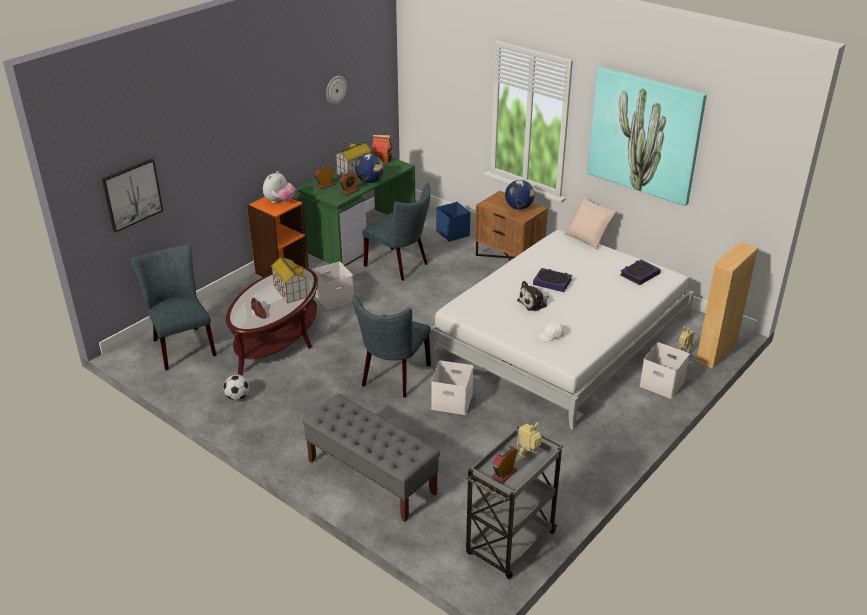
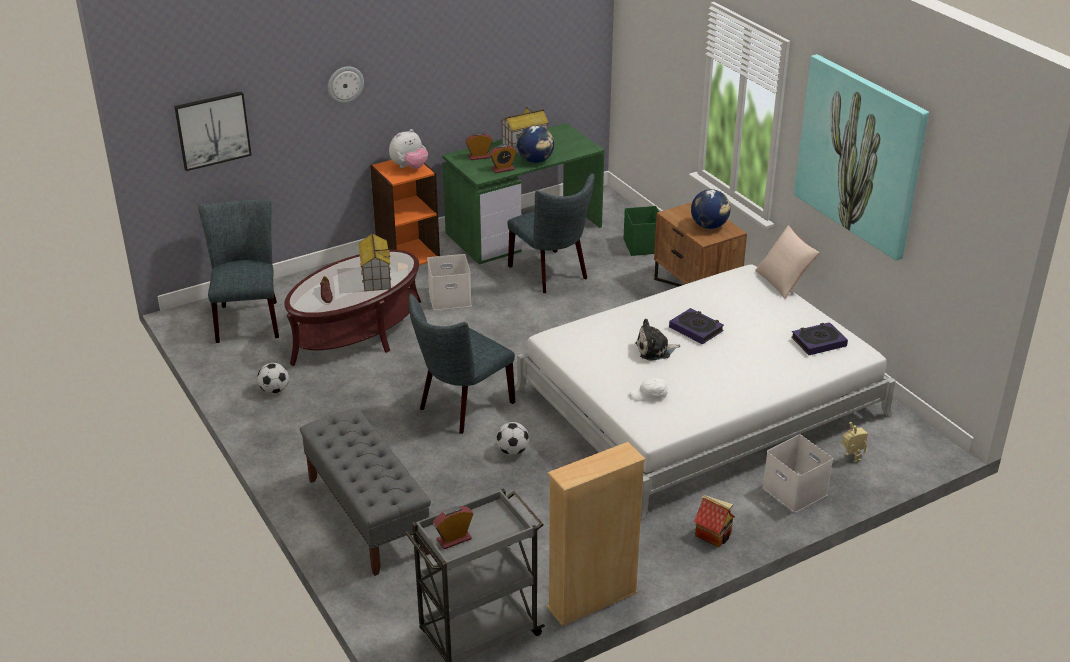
camera: 20 degrees right, 0 degrees up
(335, 89) = (512, 38): wall clock -> wall clock (345, 84)
(382, 159) = (569, 136): toy house -> toy house (714, 535)
(451, 401) = (512, 451): white storage box -> football
(452, 233) = (642, 246): blue storage box -> green storage box
(528, 455) = (498, 525): toy robot -> none
(716, 352) = (897, 467): beige bookcase -> beige bookcase (592, 600)

